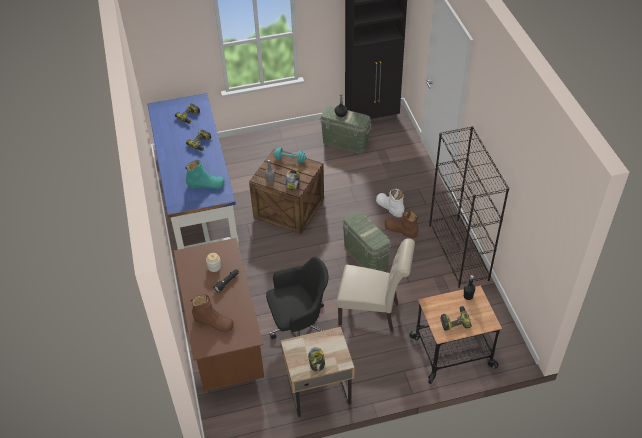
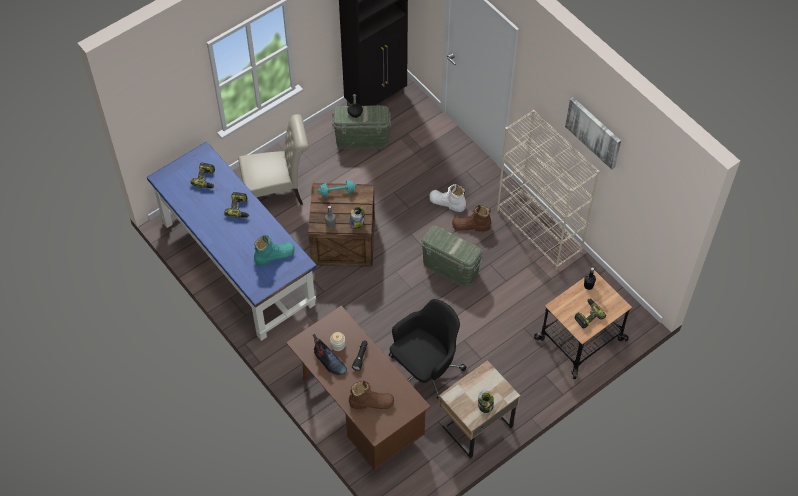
camera: 25 degrees left, 10 degrees up
(198, 277) = (329, 361): none -> boot
(373, 313) = (488, 327): beige chair -> beige chair (277, 194)
(459, 252) = (539, 231): black bookcase -> beige bookcase
(511, 145) = (594, 132): none -> picture

